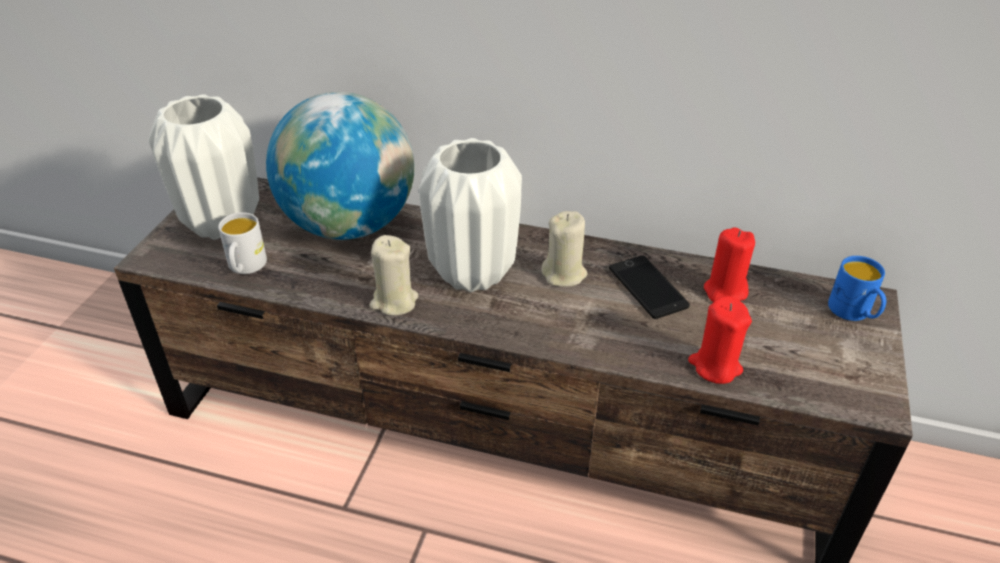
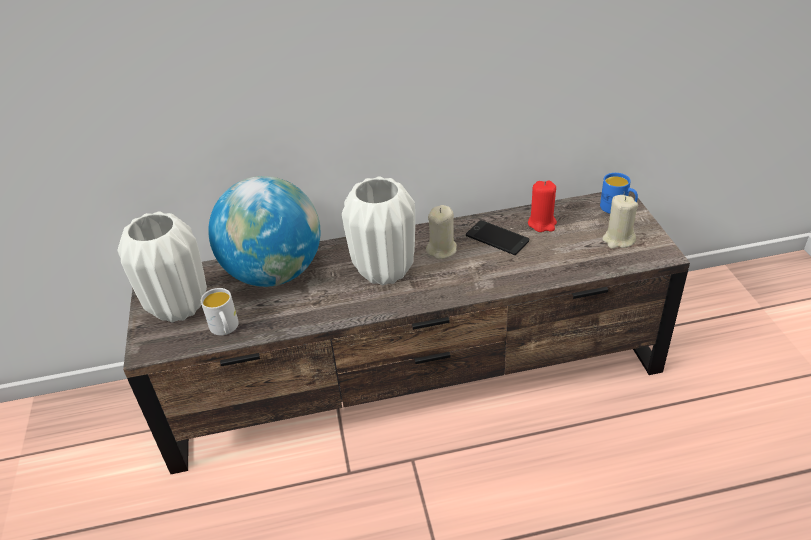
camera: 25 degrees left, 0 degrees up
(394, 301) = (349, 309): beige candle -> beige candle (618, 240)
(715, 366) = (568, 268): red candle -> none

